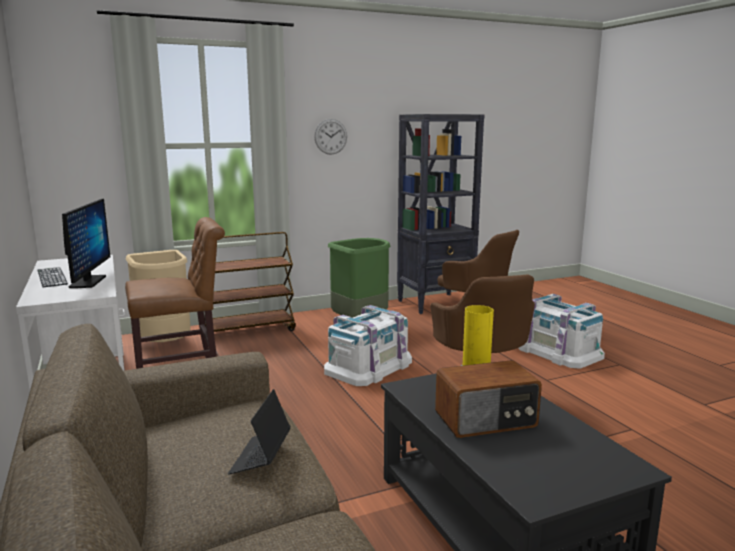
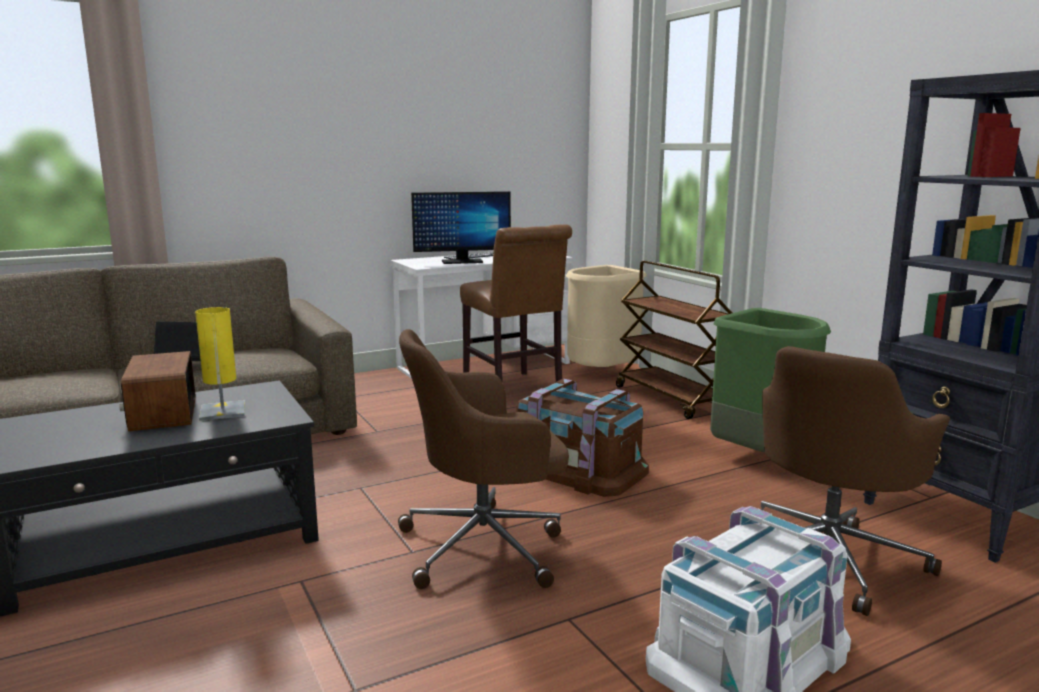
camera: 85 degrees right, 0 degrees up
(330, 136) = (855, 134): wall clock -> none
(368, 366) = (578, 468): white storage box -> brown storage box

